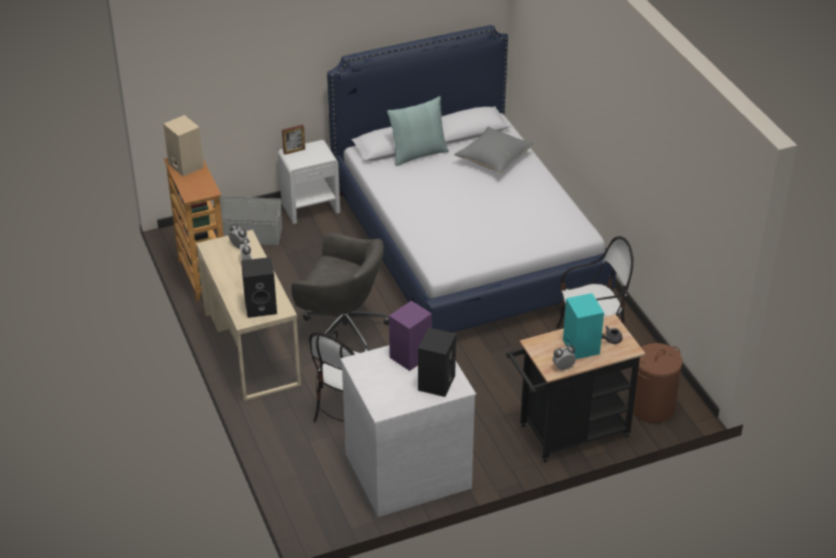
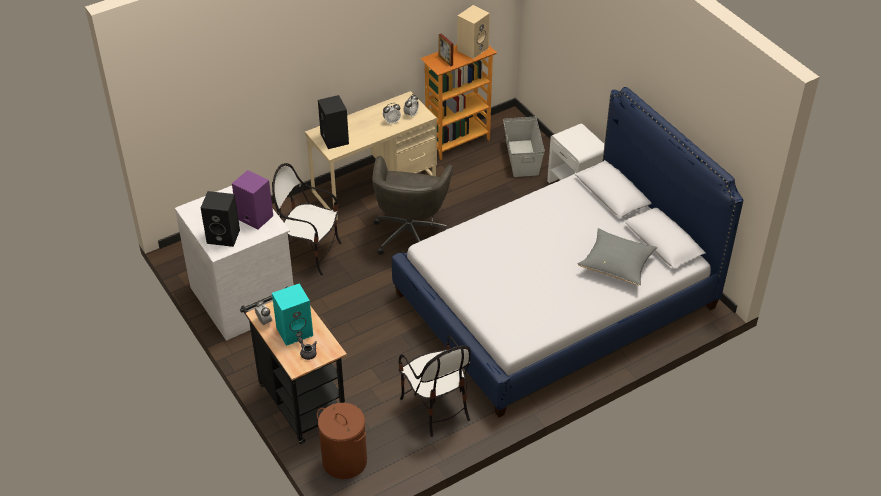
camera: 80 degrees right, 5 degrees up
(294, 151) = (581, 132): picture frame -> picture frame (445, 60)
(418, 153) = (606, 211): pillow -> none

